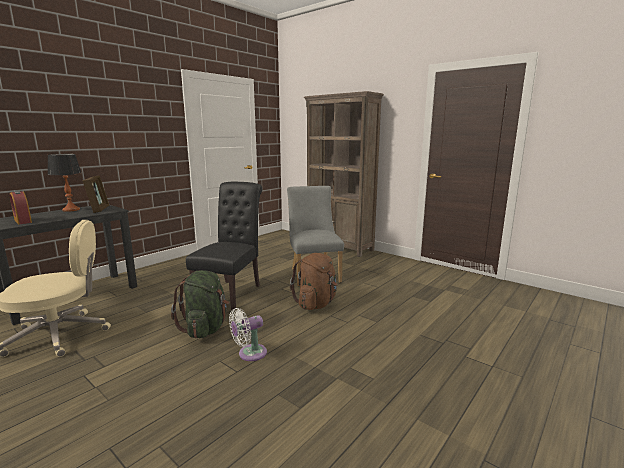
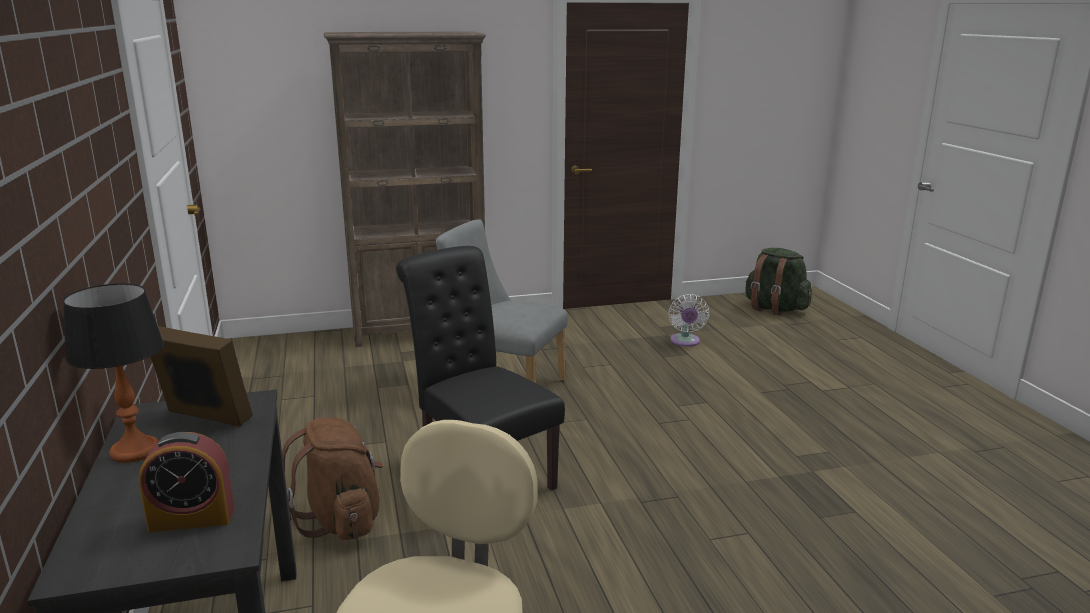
camera: 55 degrees left, 5 degrees up
(205, 328) = (595, 528): green backpack -> green backpack (774, 309)
(249, 354) = (710, 511): white fan -> white fan (685, 342)
(316, 304) = (612, 420): brown backpack -> brown backpack (341, 520)

